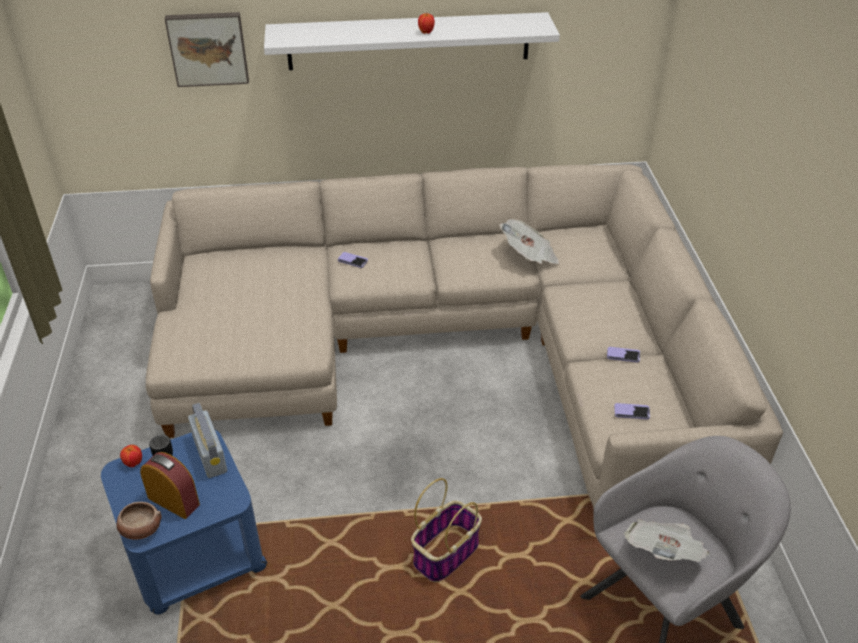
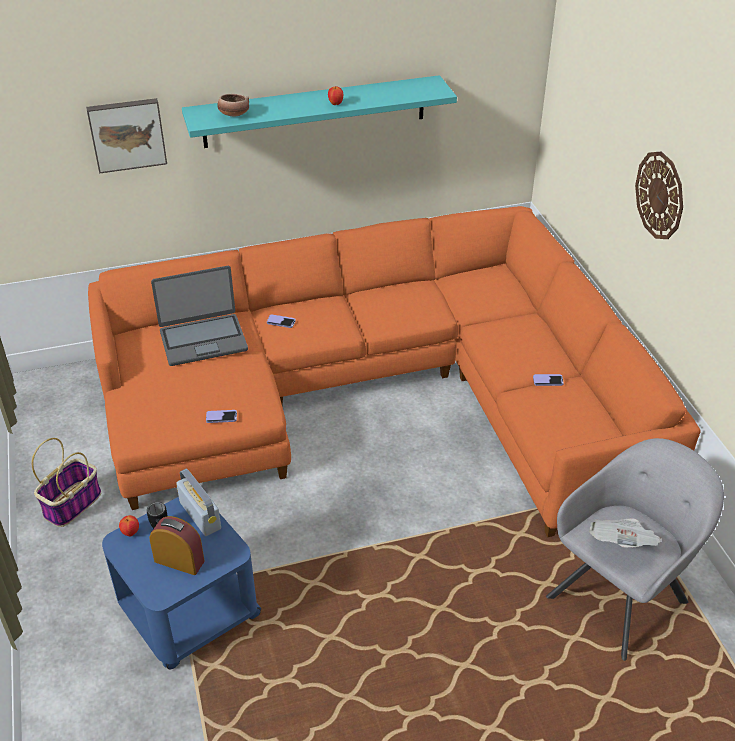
camera: 10 degrees left, 0 degrees up
(140, 530) = (156, 590): bowl -> bowl (233, 115)
(267, 270) = (203, 340): none -> laptop
(408, 41) = (315, 111): white shelf -> turquoise shelf
(446, 553) = (420, 577): basket -> basket (72, 503)
(452, 349) = (380, 394): beige sofa -> orange sofa
(529, 256) = (443, 300): newspaper -> none
(631, 412) = (567, 429): phone -> phone (221, 417)
(765, 158) = (660, 195): none -> wall clock

